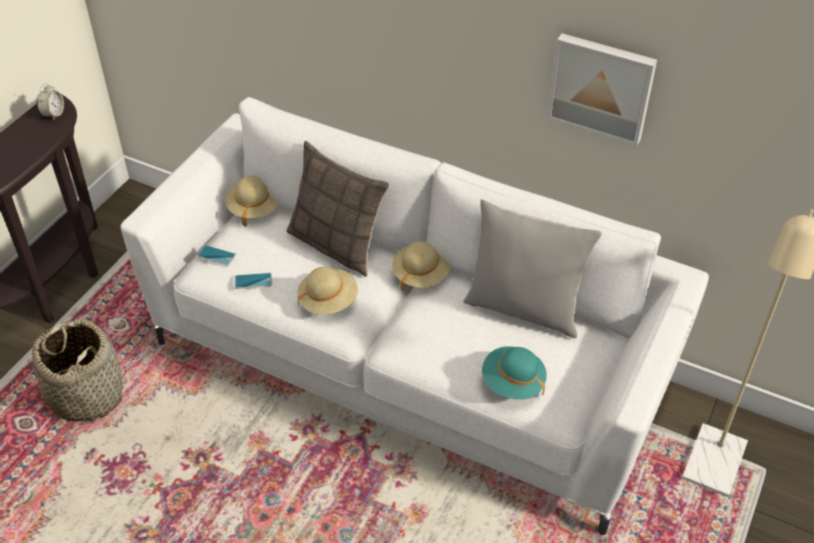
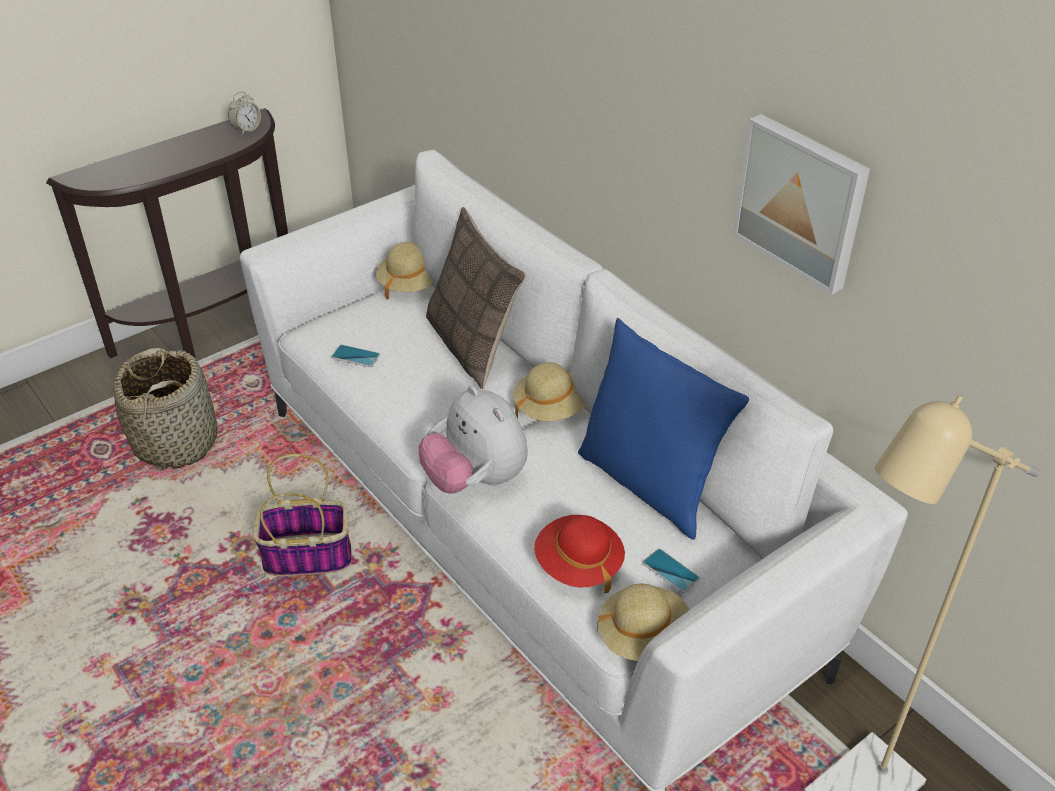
camera: 25 degrees right, 5 degrees down
(216, 256) = (336, 320): phone -> phone (670, 571)
(257, 446) = (309, 556): none -> basket
(328, 301) = (423, 402): beige hat -> beige hat (643, 637)
(404, 347) = (475, 480): none -> plush toy
(512, 383) = (578, 565): turquoise hat -> red hat
(524, 308) = (649, 484): grey pillow -> blue pillow

